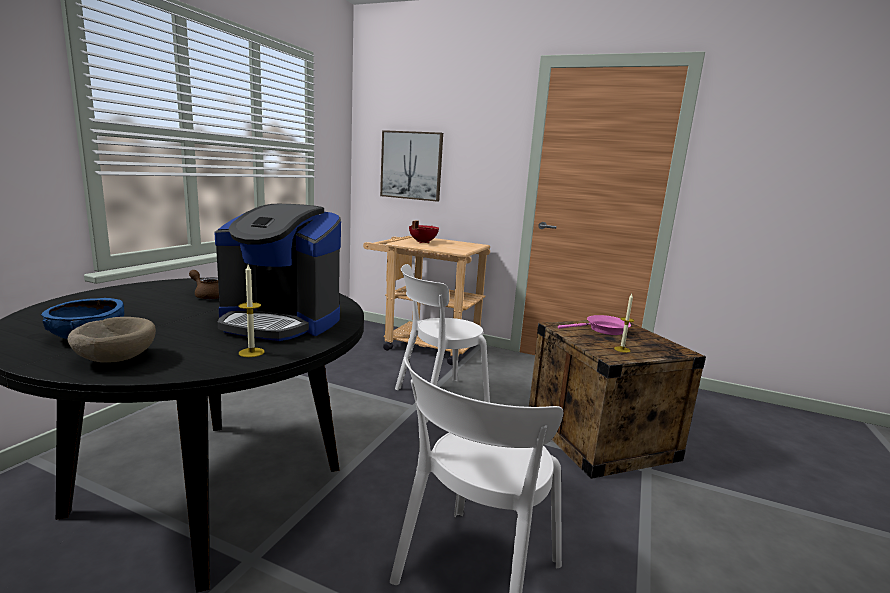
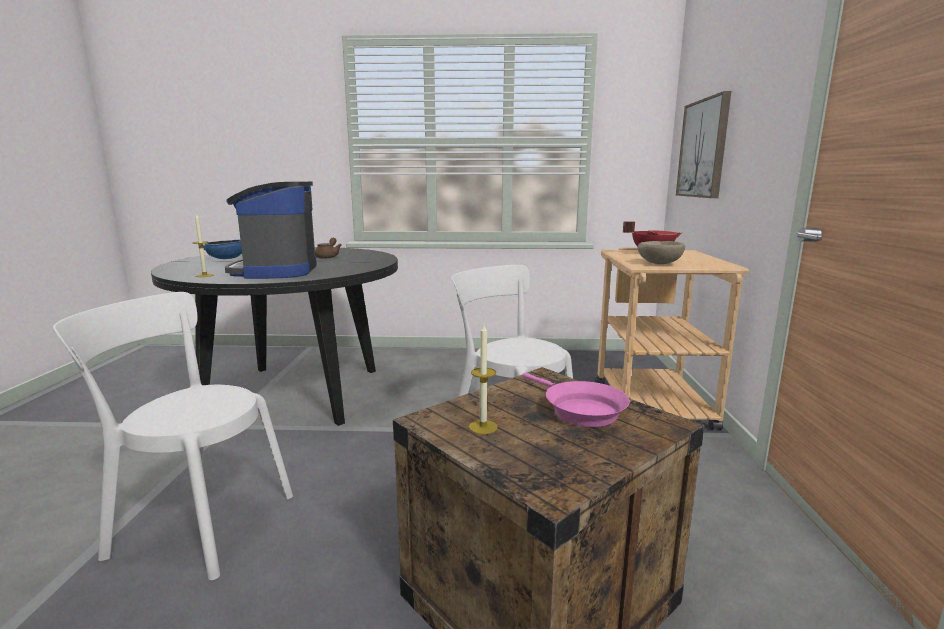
camera: 70 degrees right, 0 degrees up
(115, 358) = (190, 265): beige bowl -> beige bowl (659, 263)

